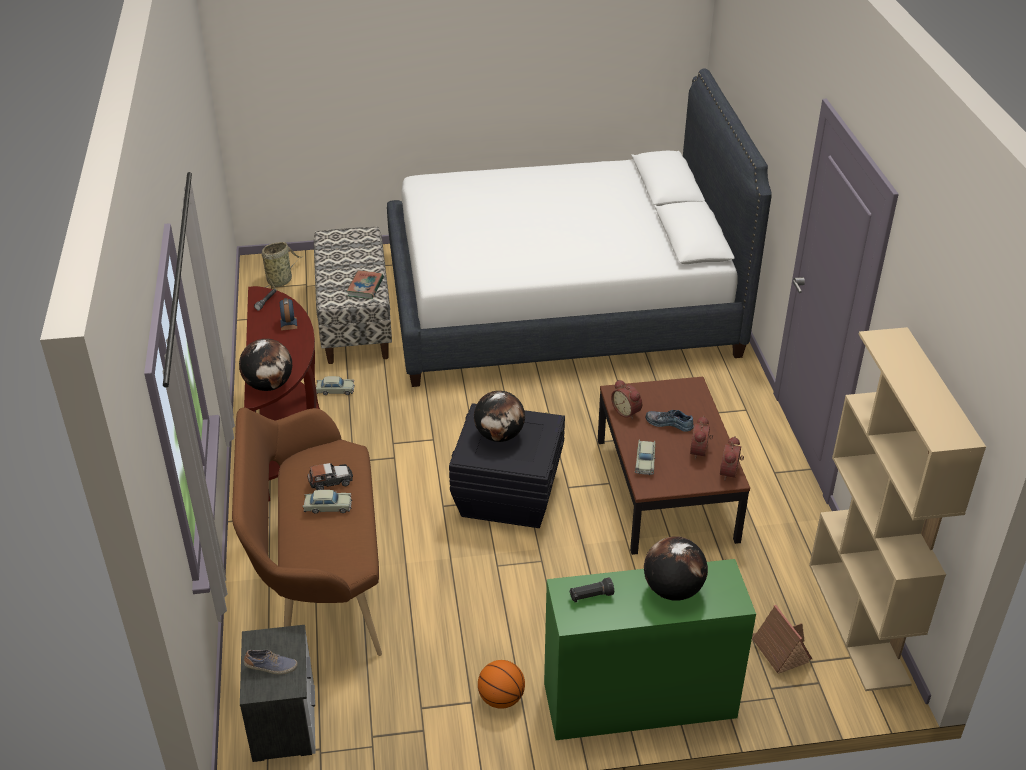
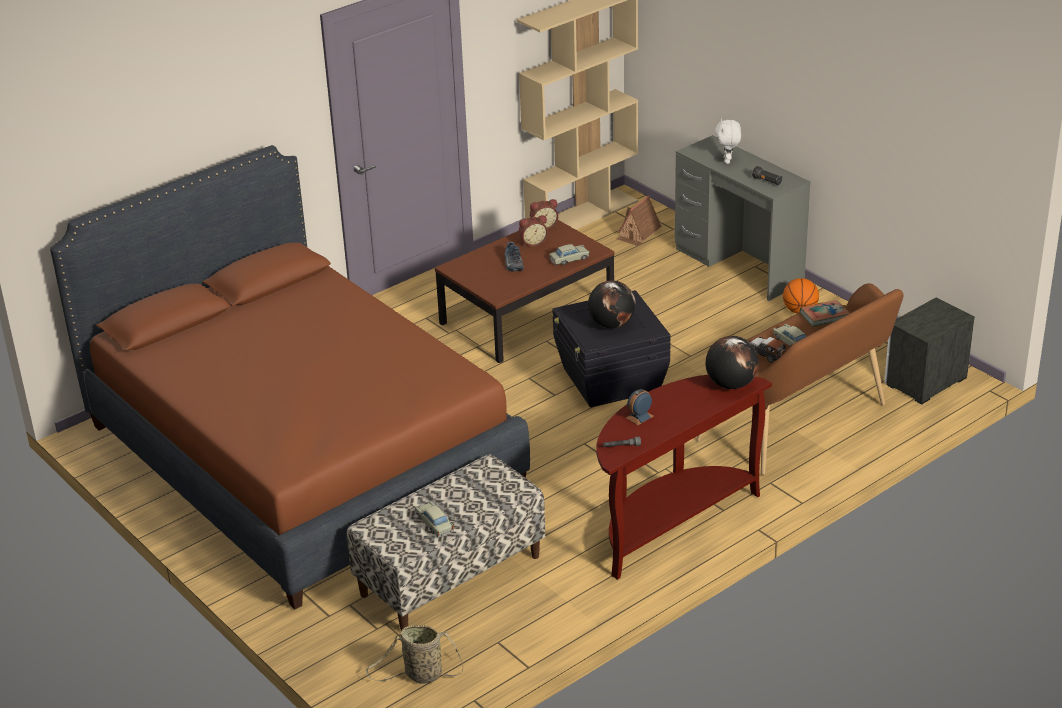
camera: 120 degrees left, 5 degrees down
(271, 667) = (936, 318): shoe -> none
(335, 390) = (575, 531): beige toy car -> beige toy car (434, 524)
(365, 287) = (476, 478): book -> book (824, 316)
(561, 304) = (302, 455): white bed -> brown bed
(627, 411) = (517, 284): alarm clock -> none
(639, 701) = (739, 266): green desk -> grey desk
(672, 590) = (727, 161): globe -> white plush toy

